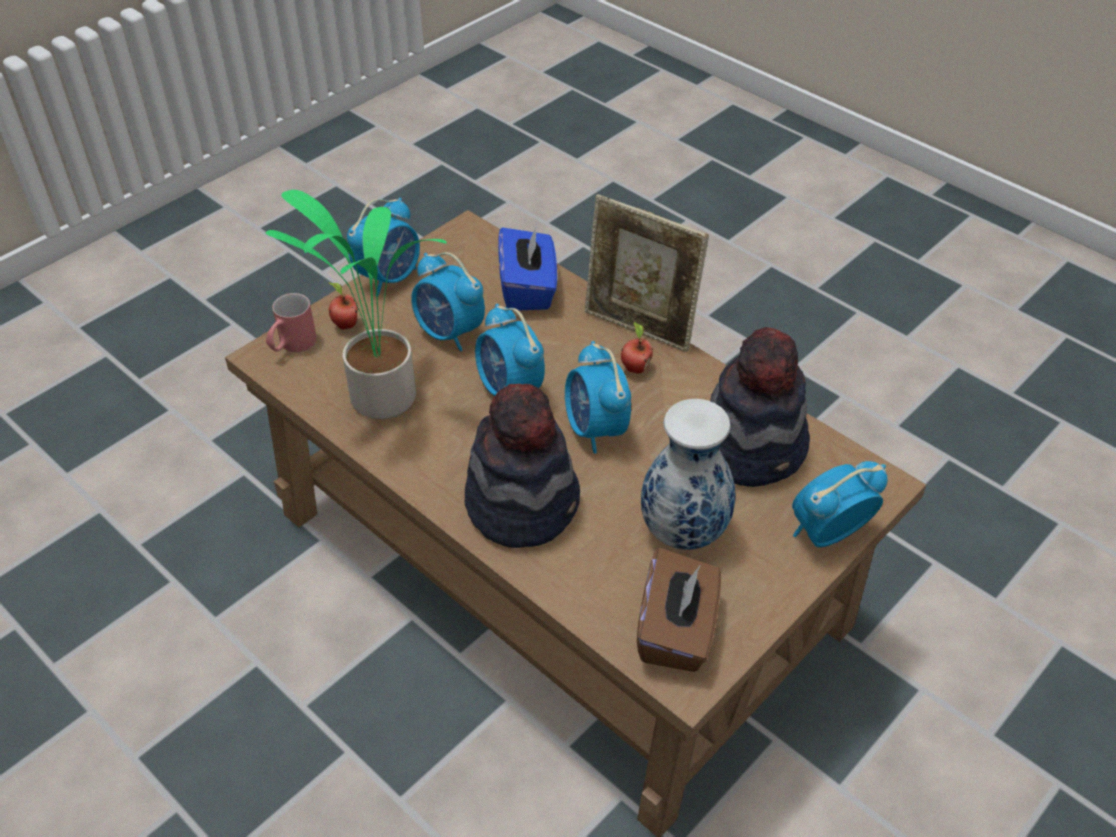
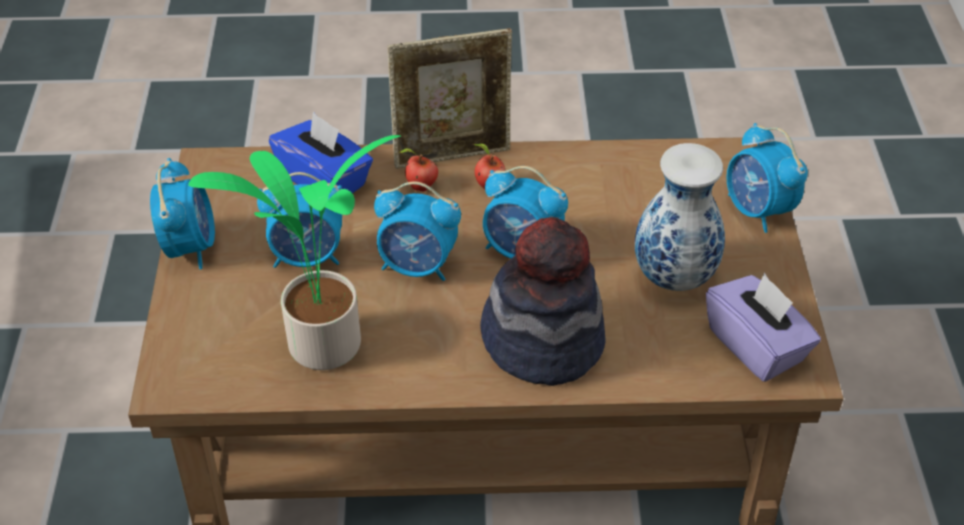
camera: 45 degrees left, 0 degrees up
(292, 346) = (181, 361): red mug -> none
(345, 324) = (205, 311): apple -> apple (420, 187)
(677, 632) = (756, 346): brown tissue box -> purple tissue box
(753, 447) = (640, 186): hat -> none
(827, 533) = (757, 210): alarm clock -> alarm clock turned 45 degrees counterclockwise

